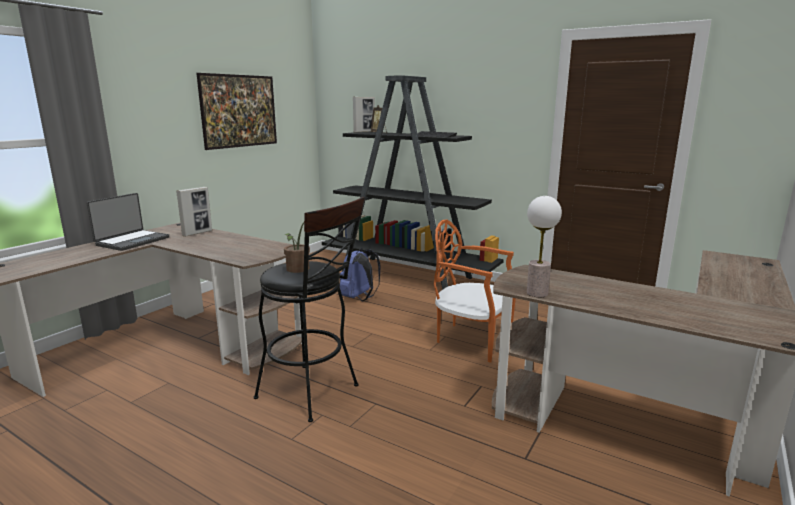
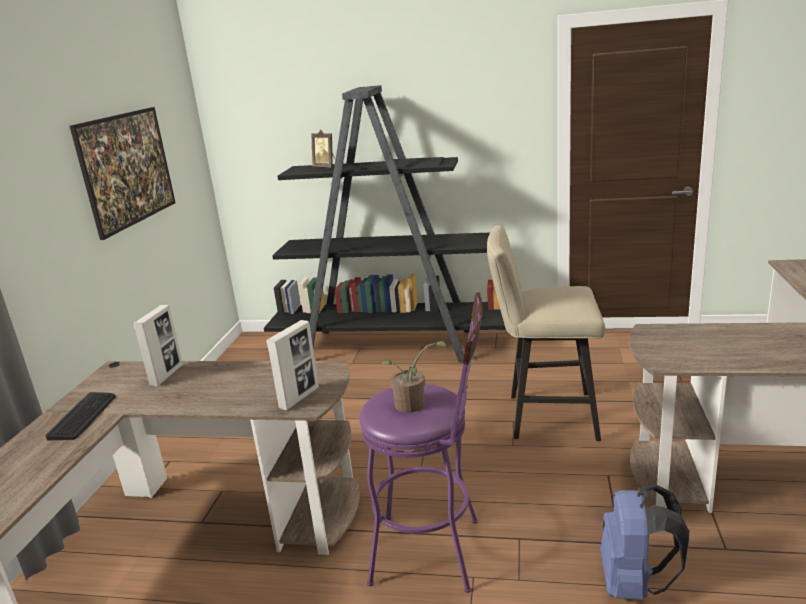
camera: 20 degrees left, 5 degrees up
(132, 241) = (83, 416): laptop -> keyboard
(314, 394) = (436, 551): black stool -> purple stool
(359, 298) = (363, 395): blue backpack -> blue backpack (634, 583)
(364, 132) = (302, 168): picture frame -> picture frame (299, 397)
(471, 339) = (544, 416): orange chair -> beige stool
(537, 293) = (698, 363): table lamp -> none

